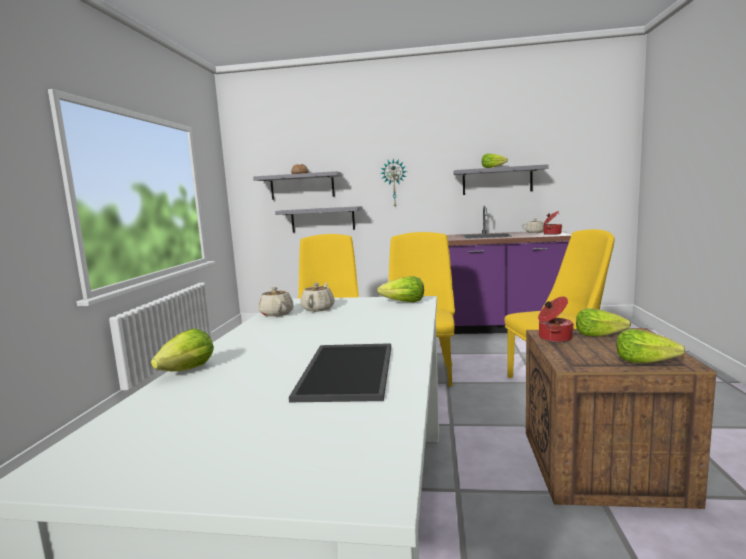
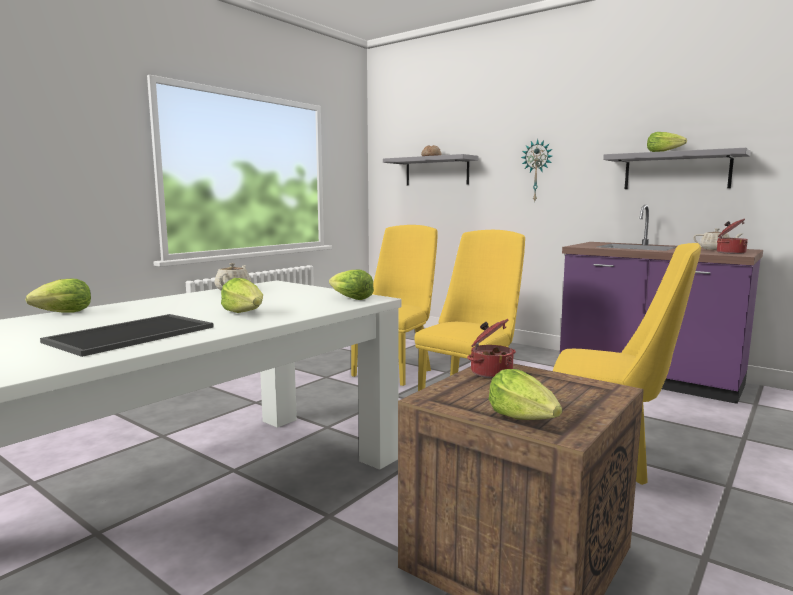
camera: 30 degrees right, 0 degrees up
(318, 309) = (272, 291): beige teapot -> none
(322, 219) = (454, 211): grey shelf -> none
(599, 335) = (553, 381): lettuce -> lettuce (245, 313)

